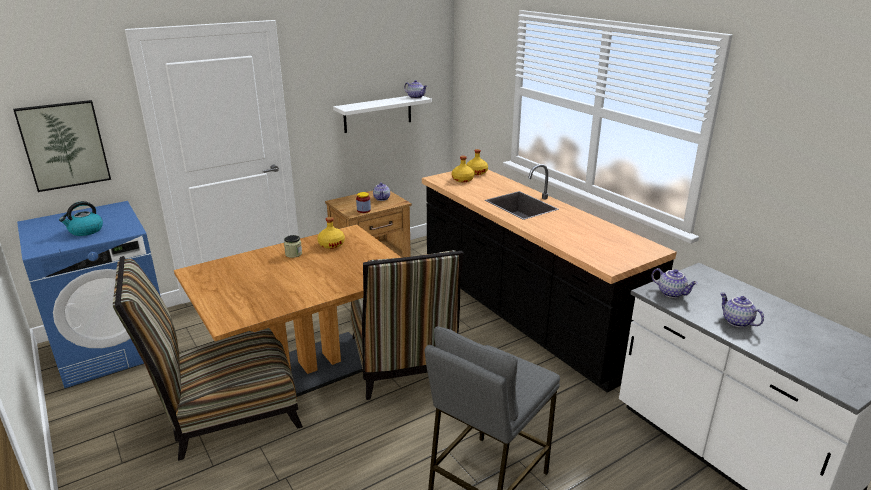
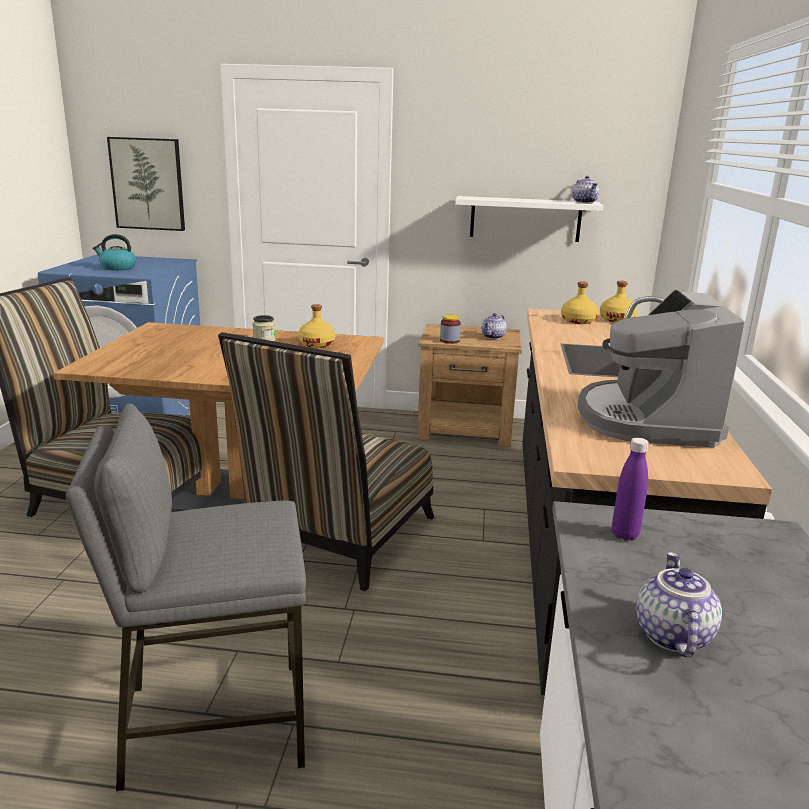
camera: 40 degrees right, 5 degrees down
(594, 235) = (646, 420): none -> coffee machine
(671, 293) = (624, 535): teapot -> purple bottle

